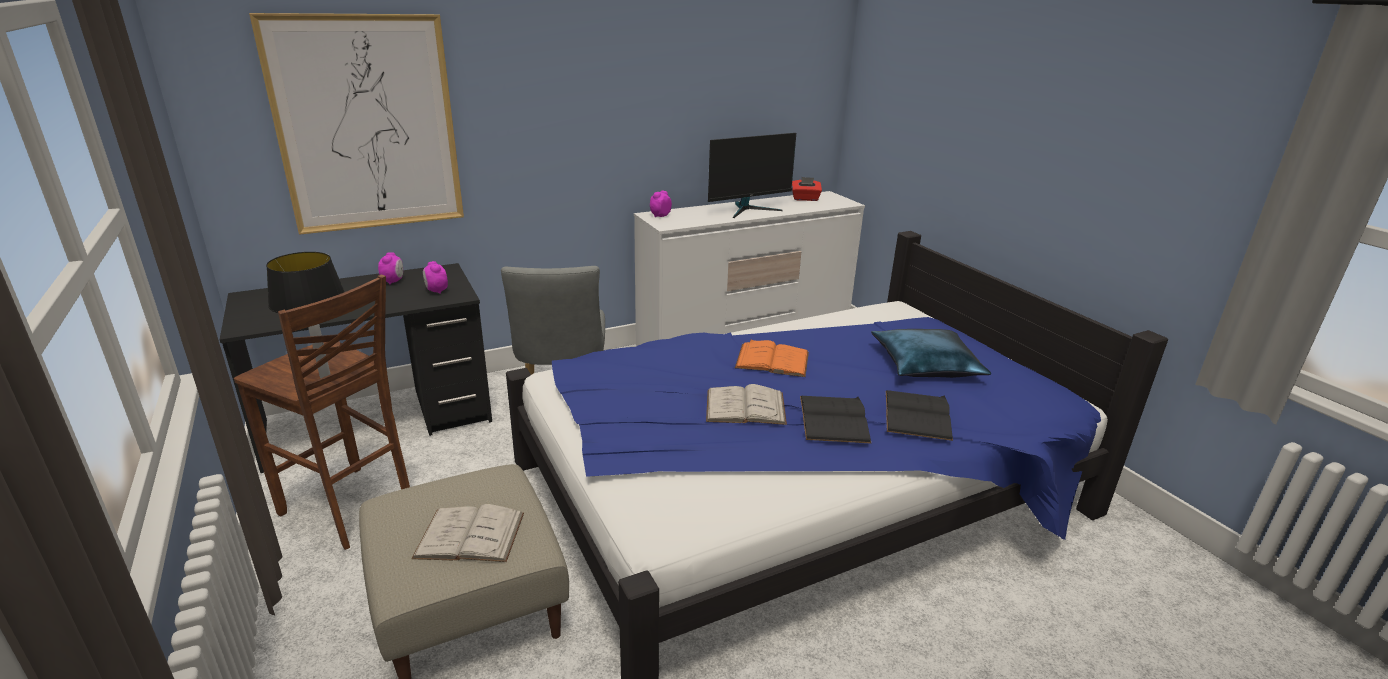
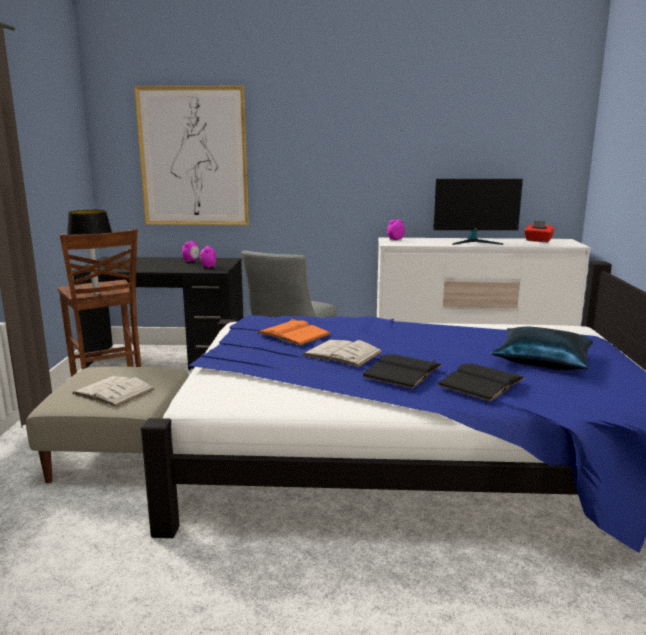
camera: 30 degrees right, 10 degrees down
(772, 360) = (403, 335): orange book -> orange book (293, 334)

